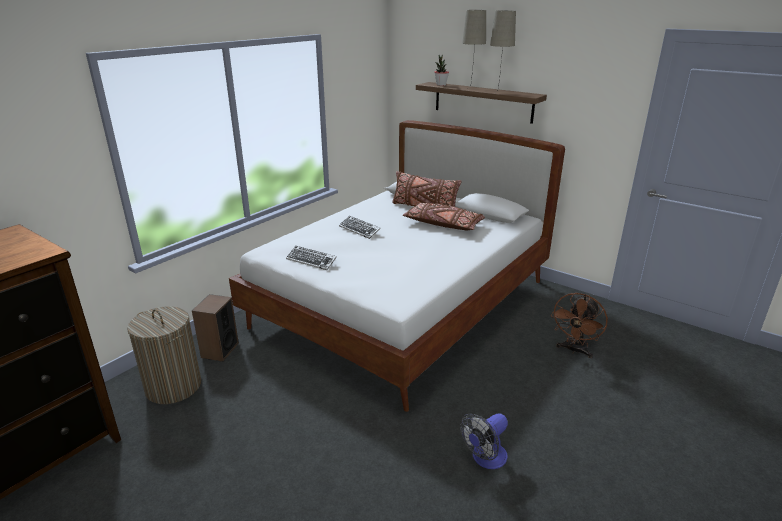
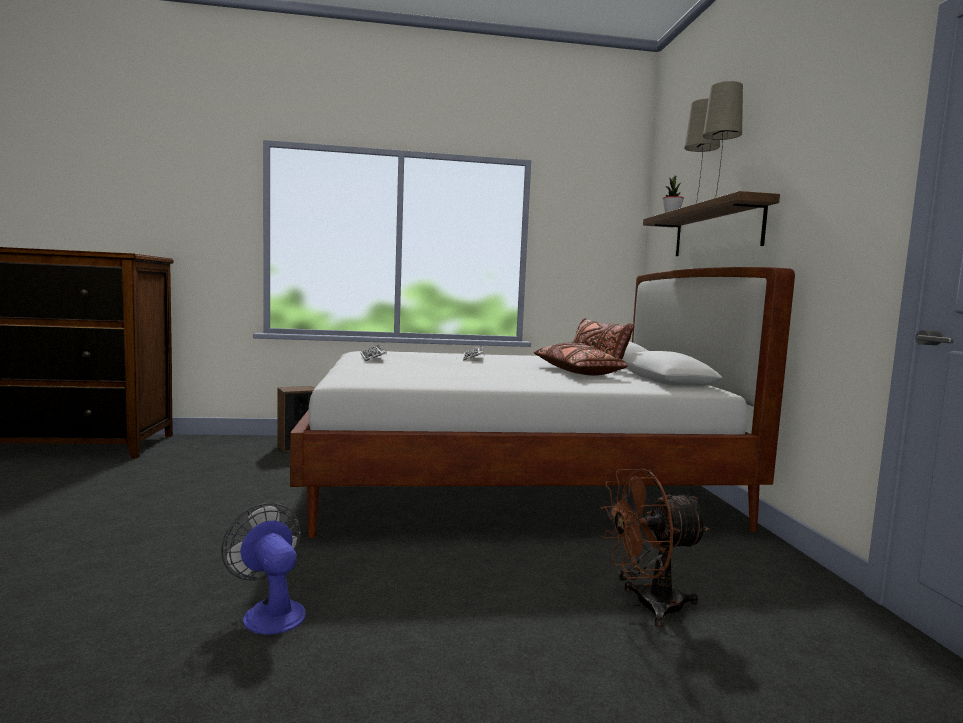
camera: 45 degrees right, 20 degrees down
(173, 386) = (225, 450): laundry basket -> none
(485, 459) = (270, 611): fan -> fan turned 45 degrees clockwise

